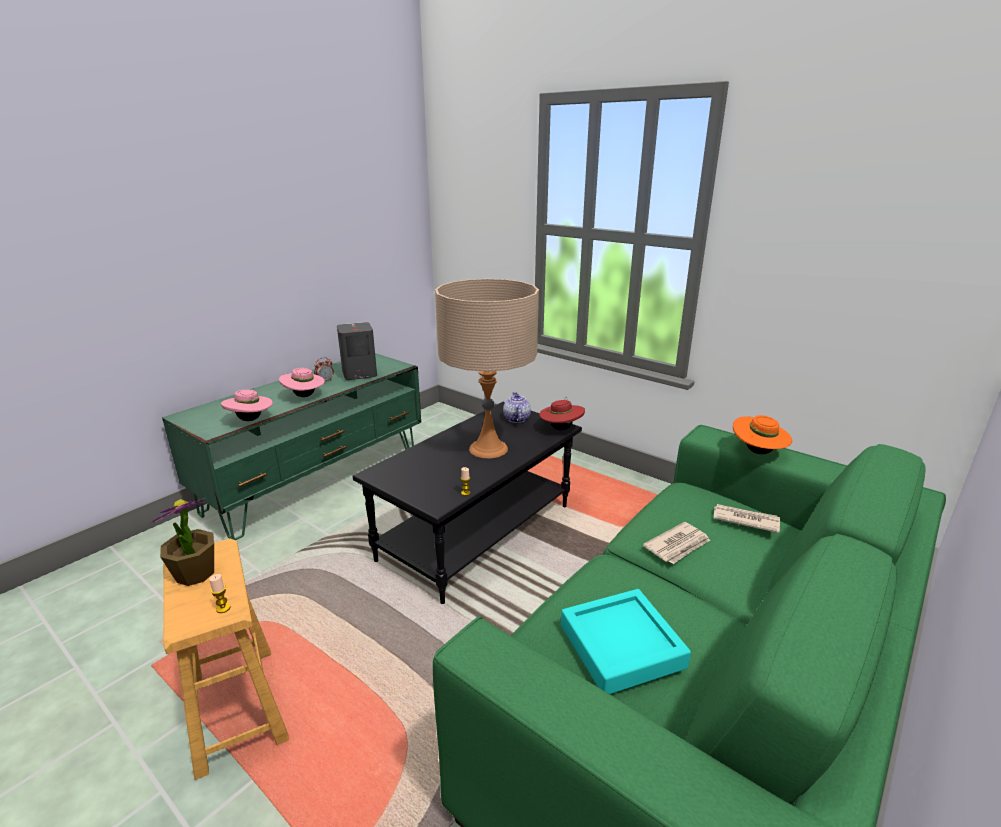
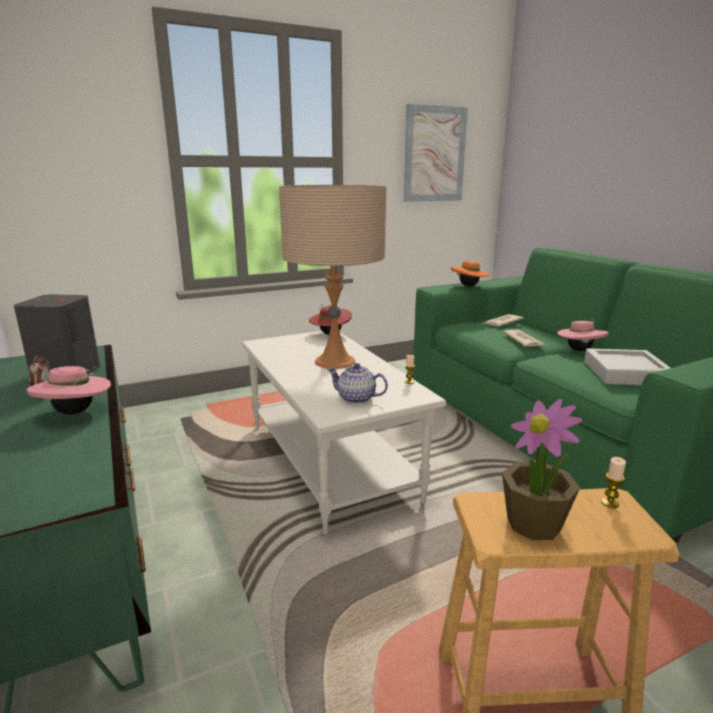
camera: 65 degrees left, 5 degrees down
(250, 420) = (94, 459): pink hat -> pink hat (579, 350)
(477, 533) = (332, 461): black coffee table -> white coffee table
(516, 419) = (289, 343): teapot -> teapot (357, 398)
(621, 646) = (625, 373): turquoise tray -> grey tray
(862, 248) = (434, 154): none -> picture

